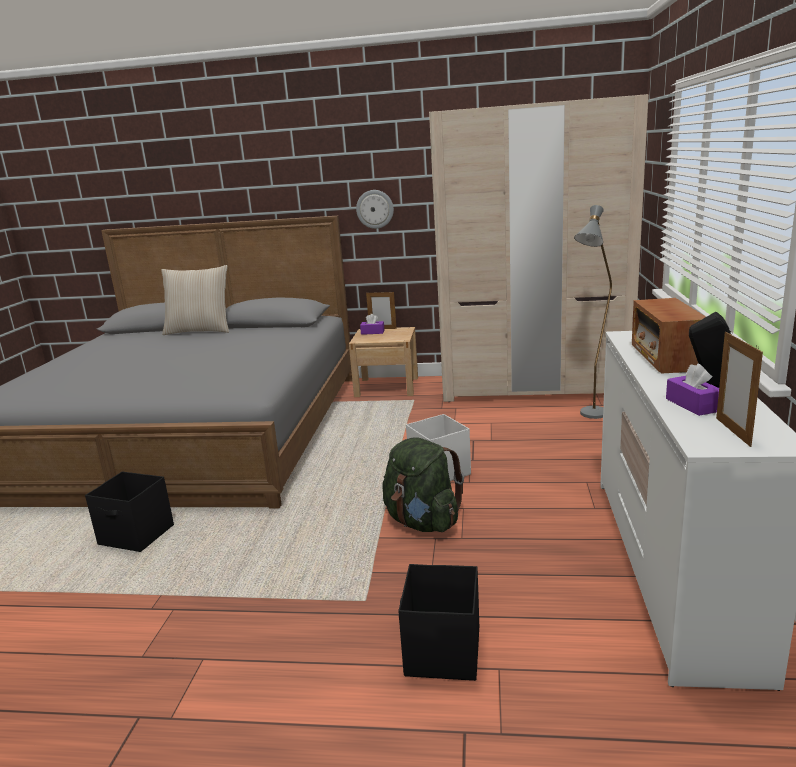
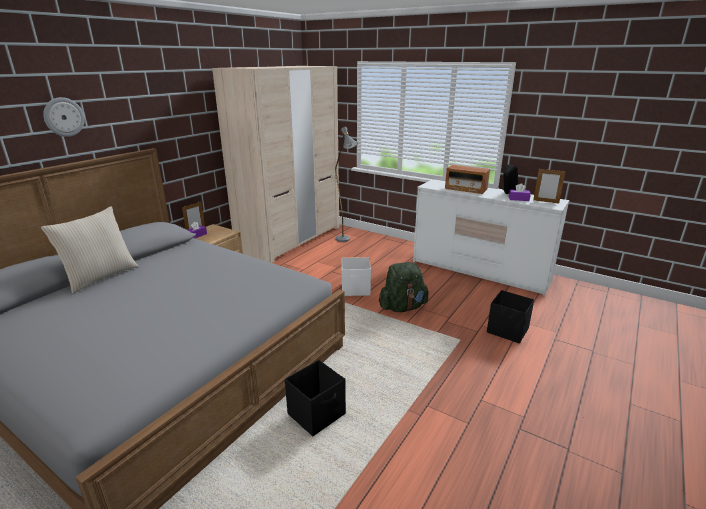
camera: 65 degrees left, 5 degrees up
(375, 209) = (177, 140): wall clock -> wall clock (63, 117)

